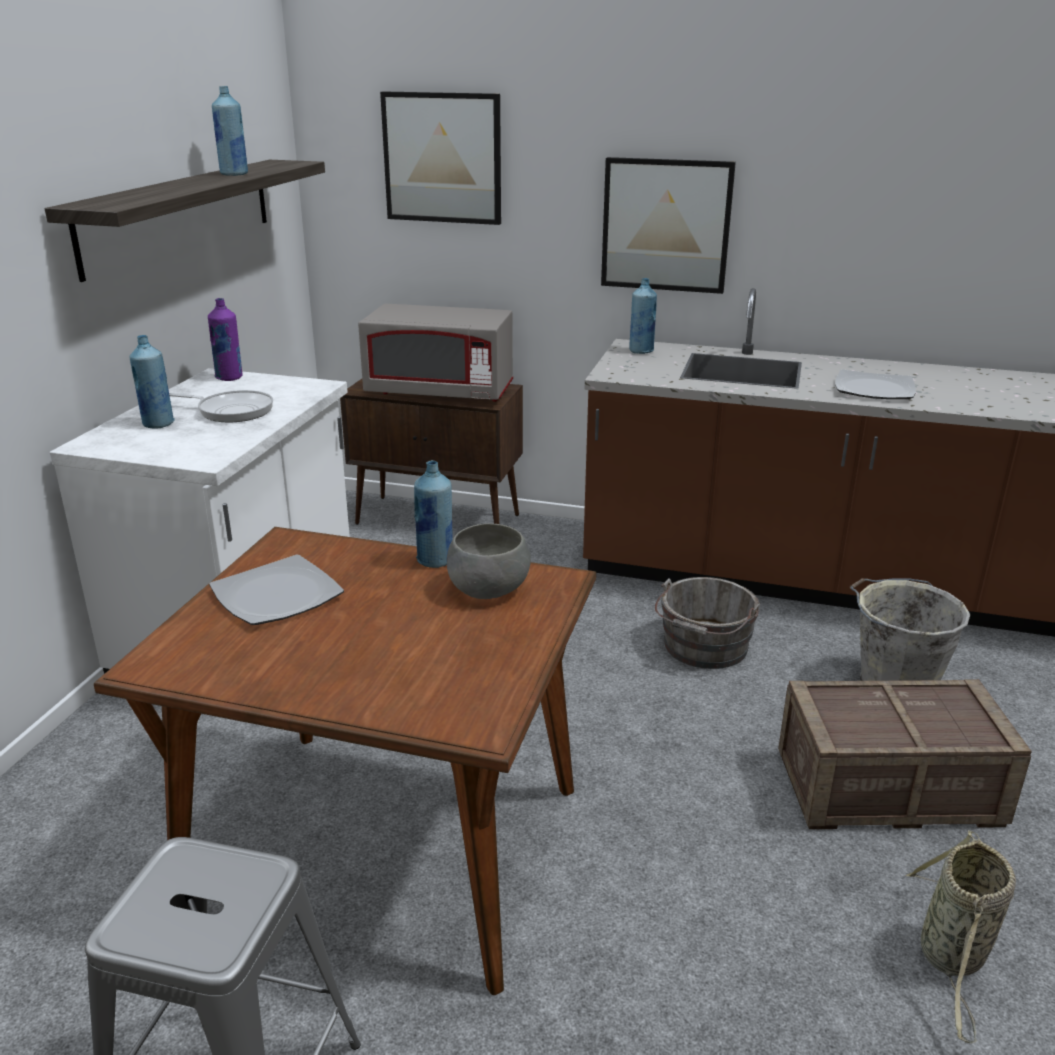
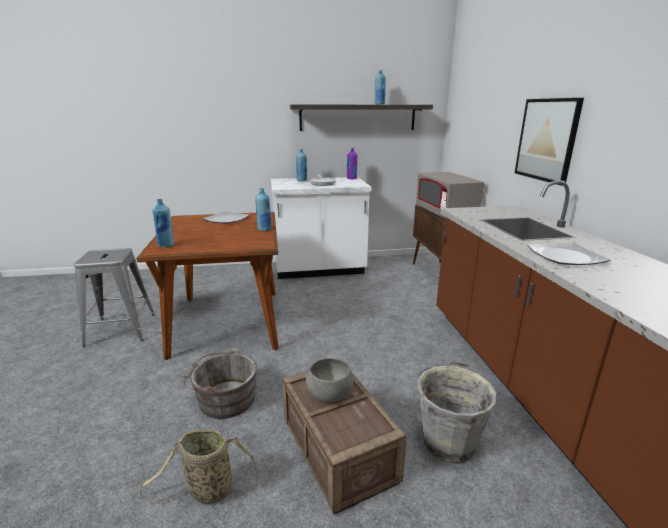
camera: 65 degrees right, 5 degrees down
(442, 158) = (479, 104): picture -> none
(488, 588) = (249, 238): grey bowl -> grey bowl (330, 394)
(641, 351) = (506, 210): blue bottle -> blue bottle (166, 245)
(703, 648) = (414, 362): grey bucket -> grey bucket (223, 399)

